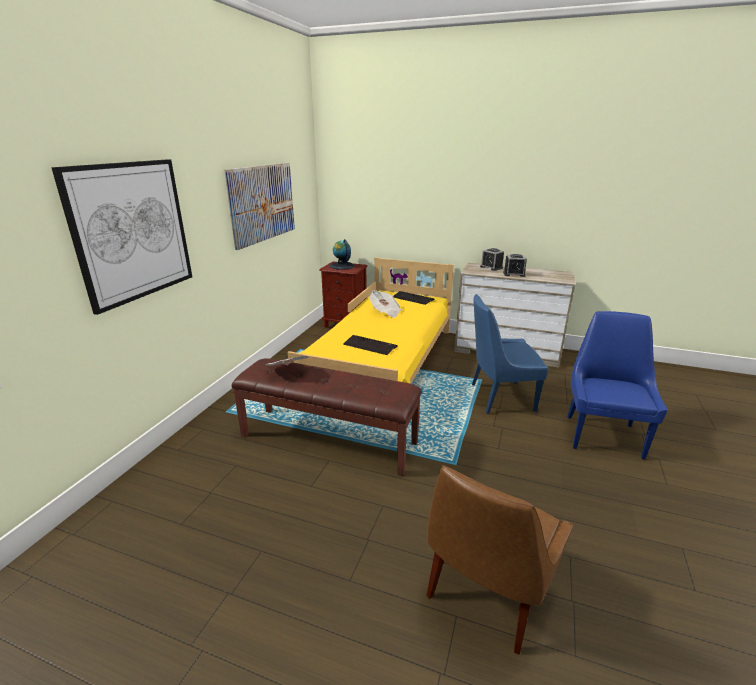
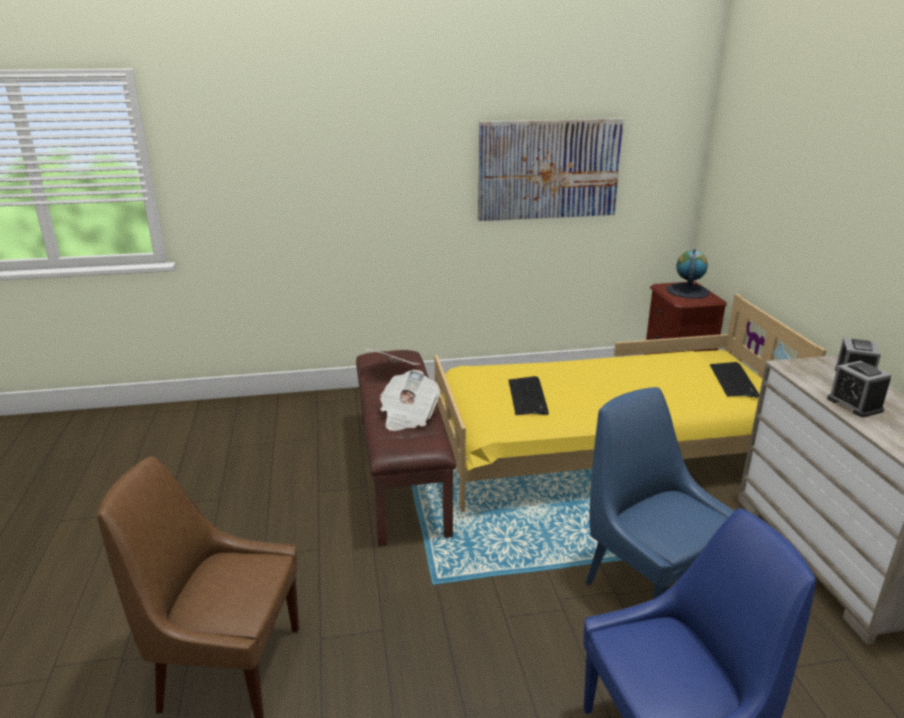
camera: 60 degrees right, 0 degrees up
(132, 232) = (327, 174): picture -> none
(385, 312) = (646, 376): newspaper -> newspaper (408, 416)

